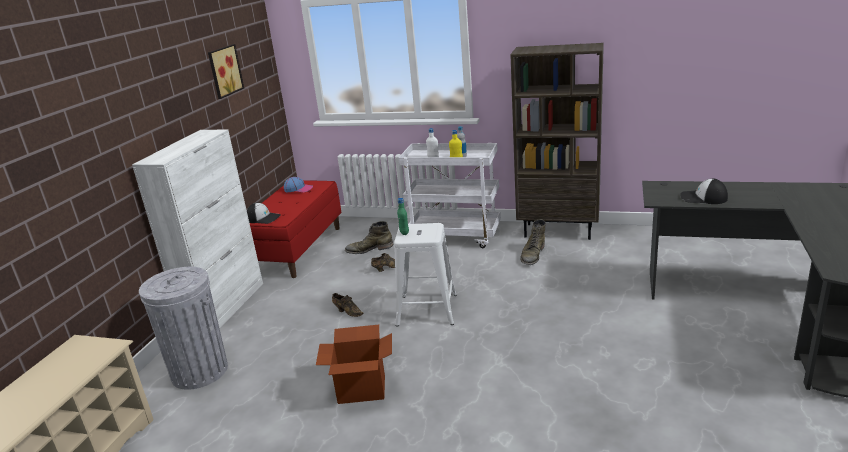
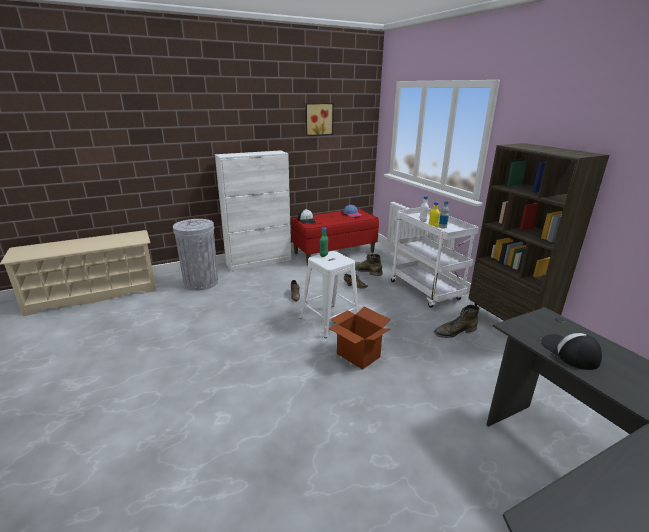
camera: 45 degrees right, 0 degrees up
(361, 389) = (226, 336): cardboard box -> cardboard box (358, 355)

